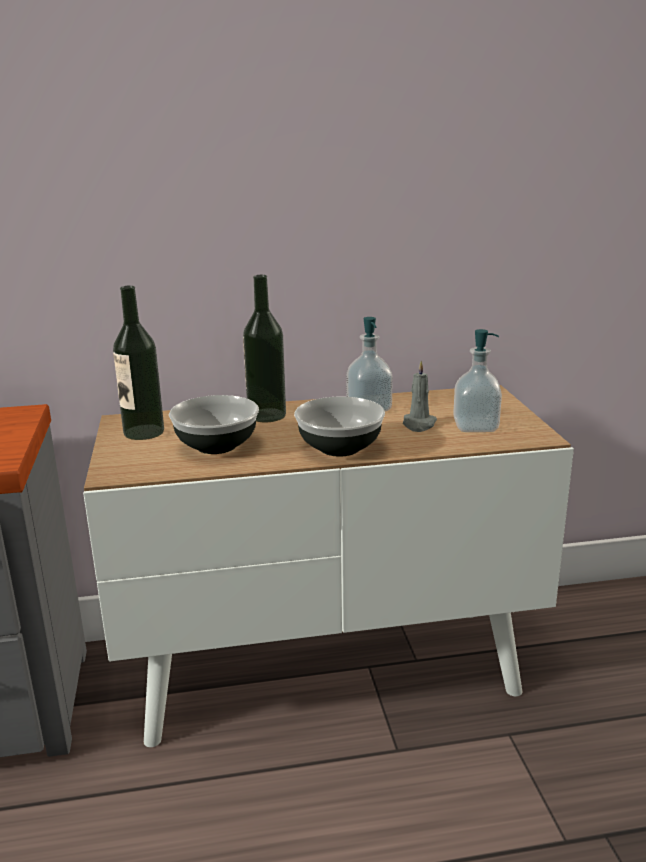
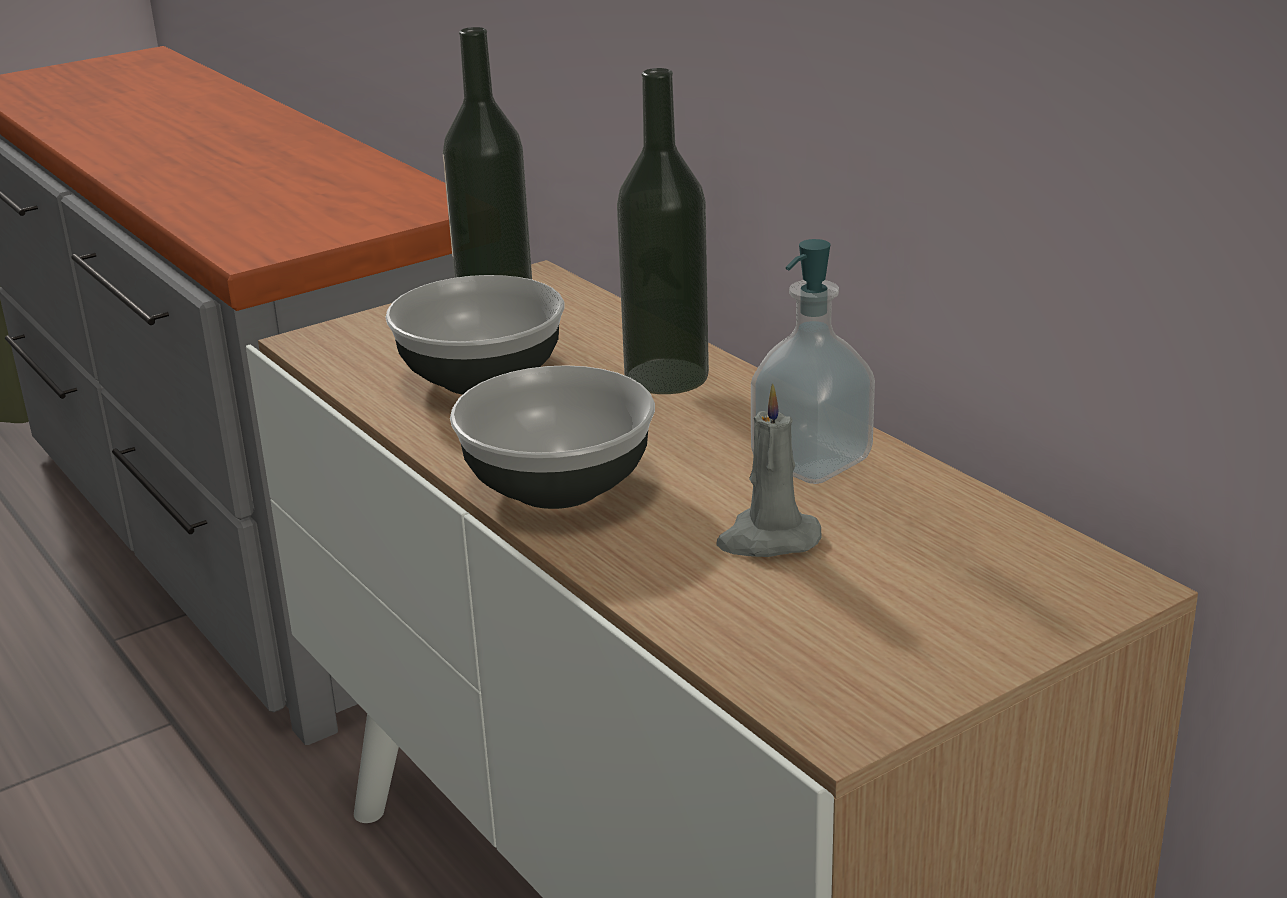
camera: 65 degrees right, 5 degrees up
(475, 426) = (825, 613): soap dispenser -> none

